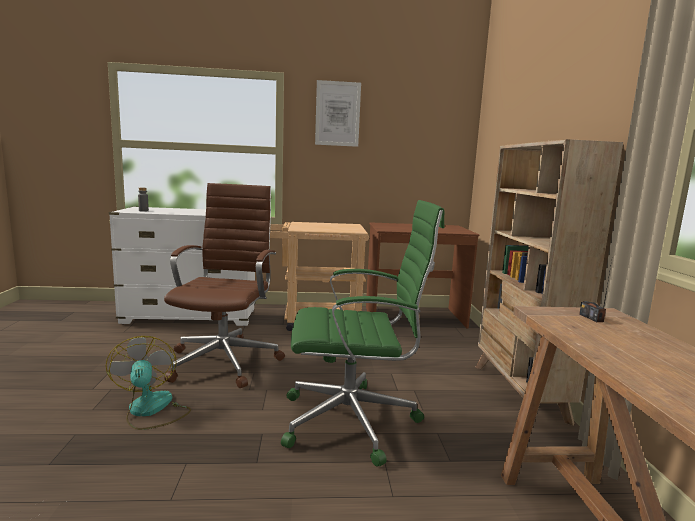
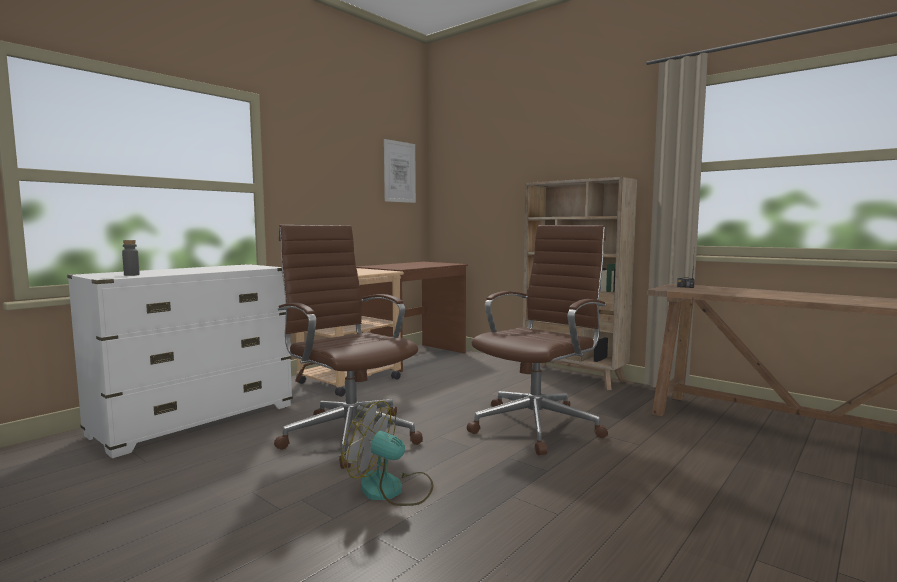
camera: 45 degrees left, 5 degrees down
(337, 114) = (316, 147): picture -> picture (399, 172)
(354, 421) = (538, 425): green office chair -> brown office chair

